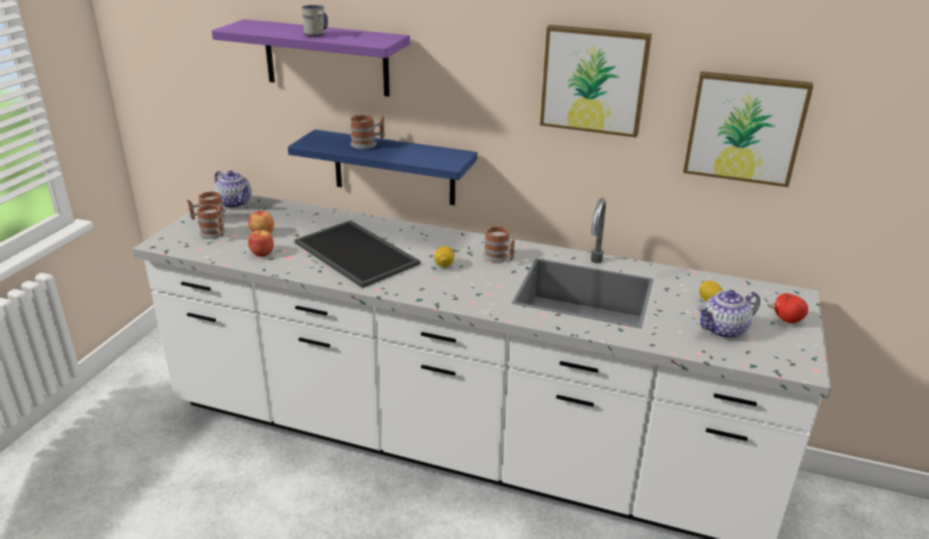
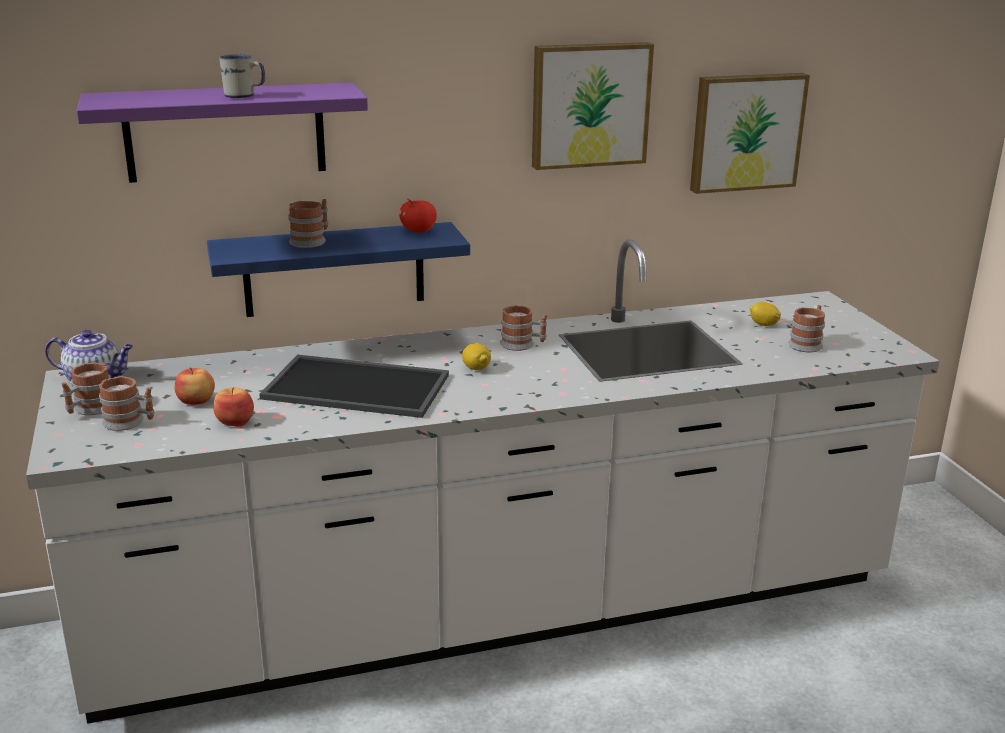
camera: 35 degrees left, 5 degrees down
(724, 330) = (807, 344): teapot -> mug
(787, 320) = (840, 320): apple -> apple (418, 231)

